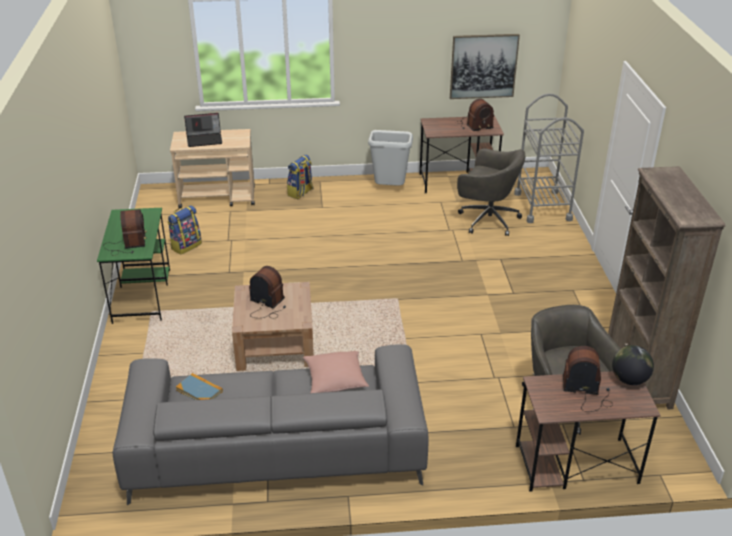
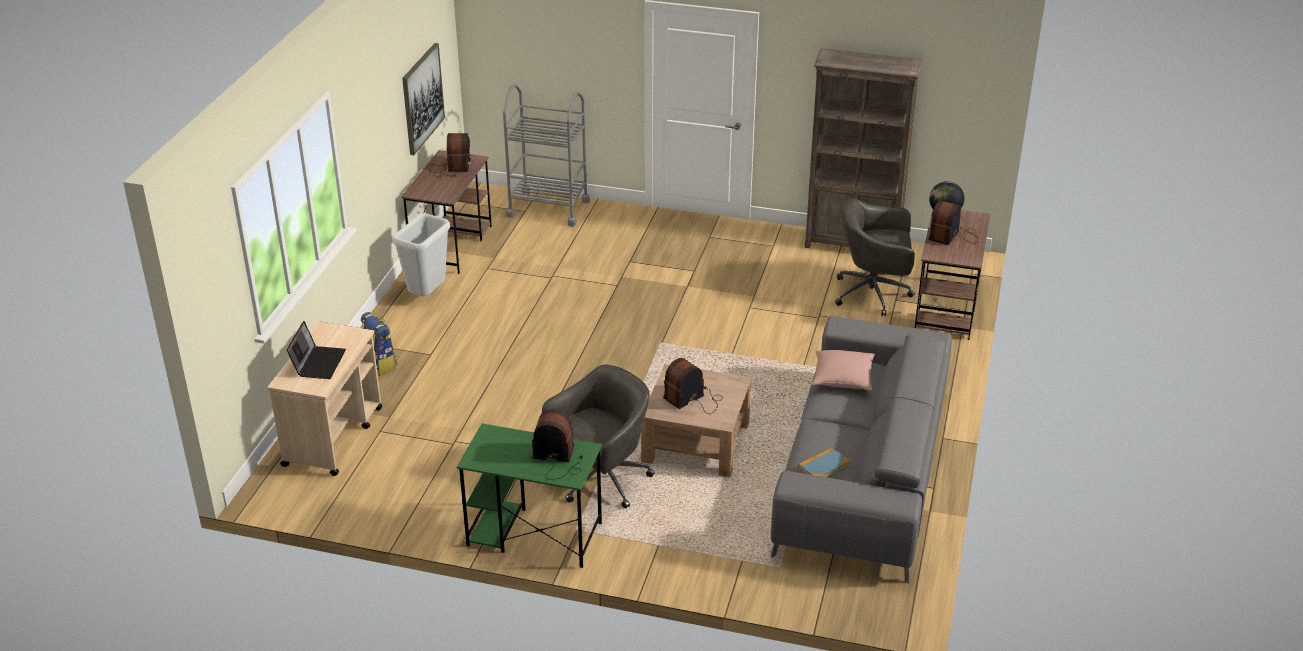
camera: 70 degrees left, 0 degrees up
(186, 246) = (441, 482): backpack -> none
(487, 220) = (548, 249): grey office chair -> grey office chair (601, 481)

